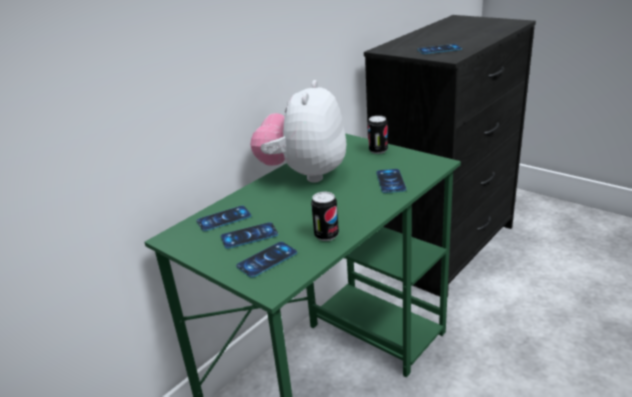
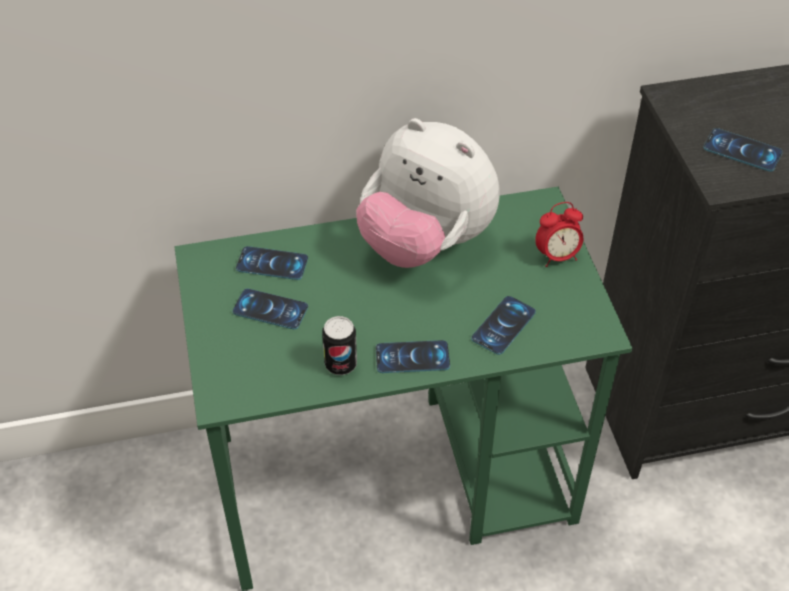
camera: 35 degrees right, 20 degrees up
(267, 259) = (253, 357): phone -> phone (412, 357)
(304, 174) = (425, 243): plush toy -> plush toy turned 105 degrees counterclockwise
(378, 150) = (557, 256): can -> alarm clock

